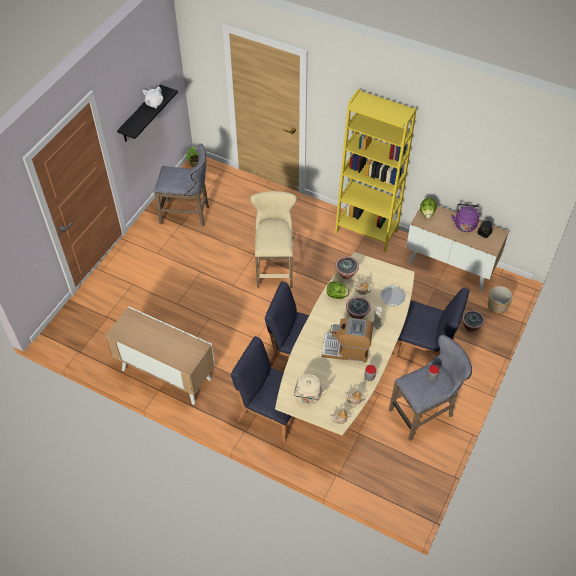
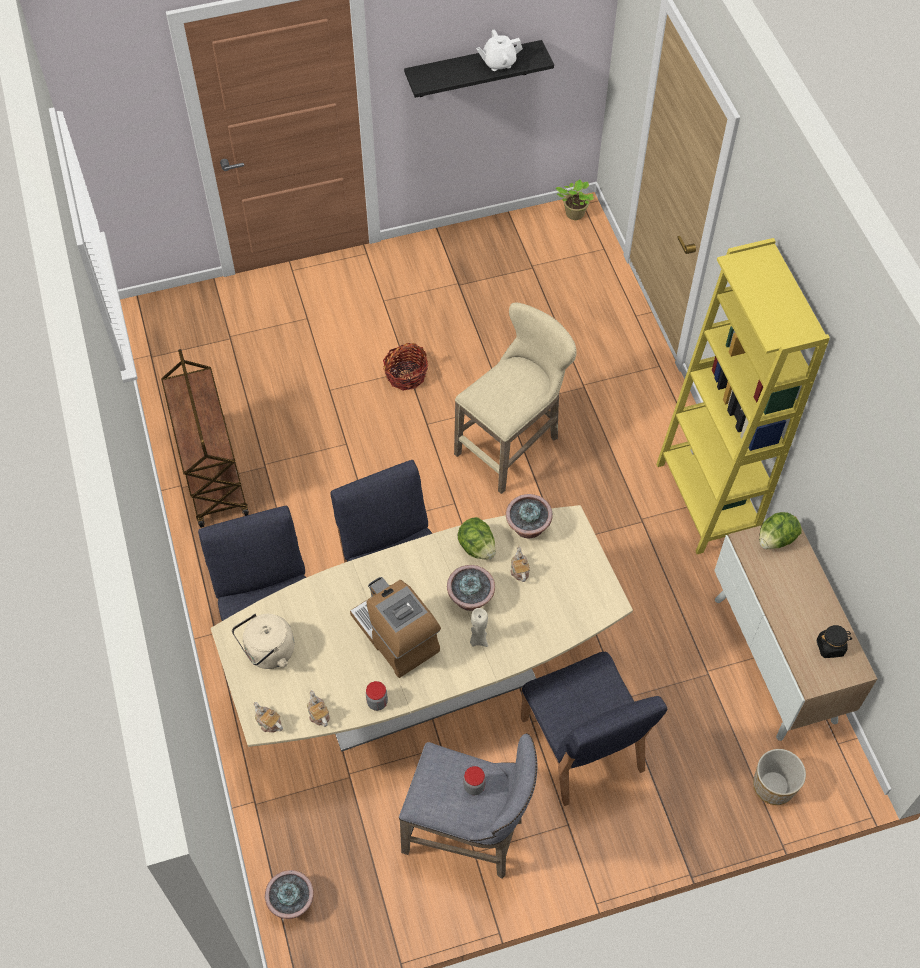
camera: 45 degrees right, 5 degrees up
(165, 374) = (211, 472): cabinet -> brown cart
(187, 214) = (483, 277): grey stool -> none
(201, 274) = (406, 375): none -> basket
(393, 296) = (554, 618): plate -> none
(465, 224) = (816, 606): purple kettle -> none
(471, 326) = (692, 778): potted plant -> potted plant (292, 902)

